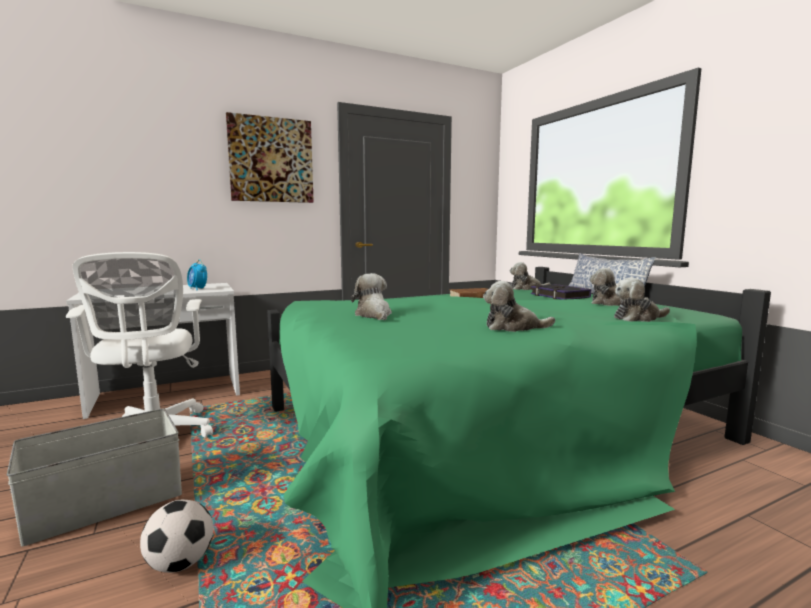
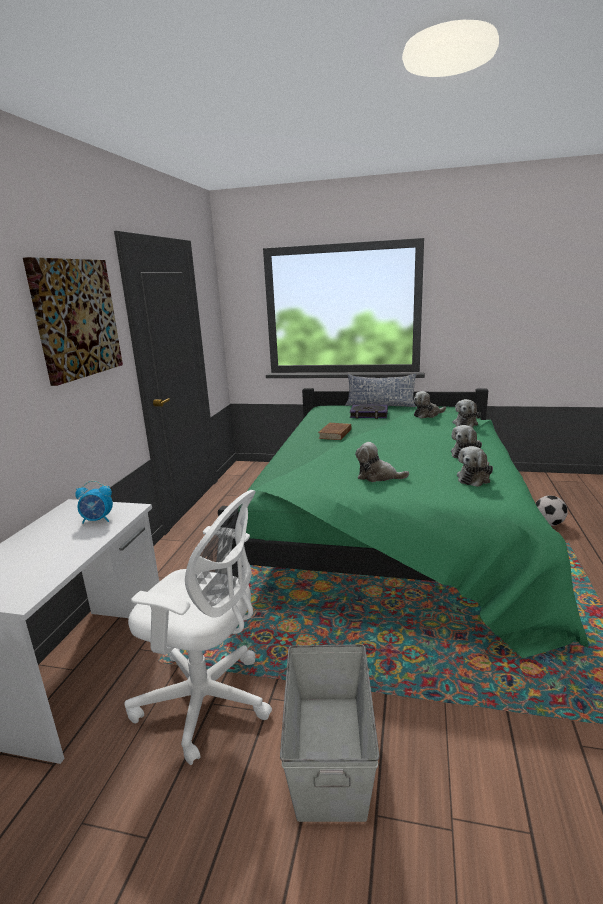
camera: 50 degrees left, 10 degrees up
(180, 563) = (459, 714): football -> football (548, 523)
(526, 288) = (322, 412): plush toy -> plush toy (474, 478)

